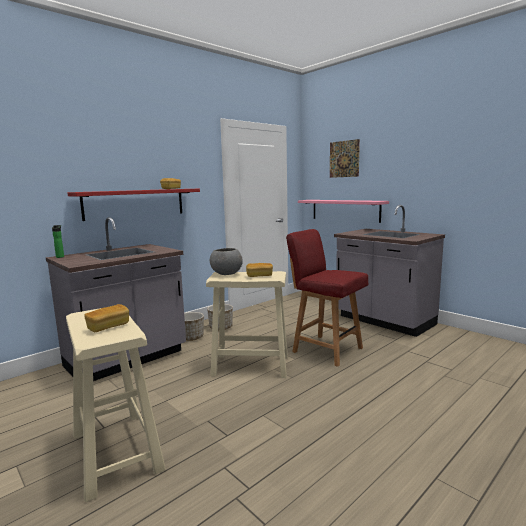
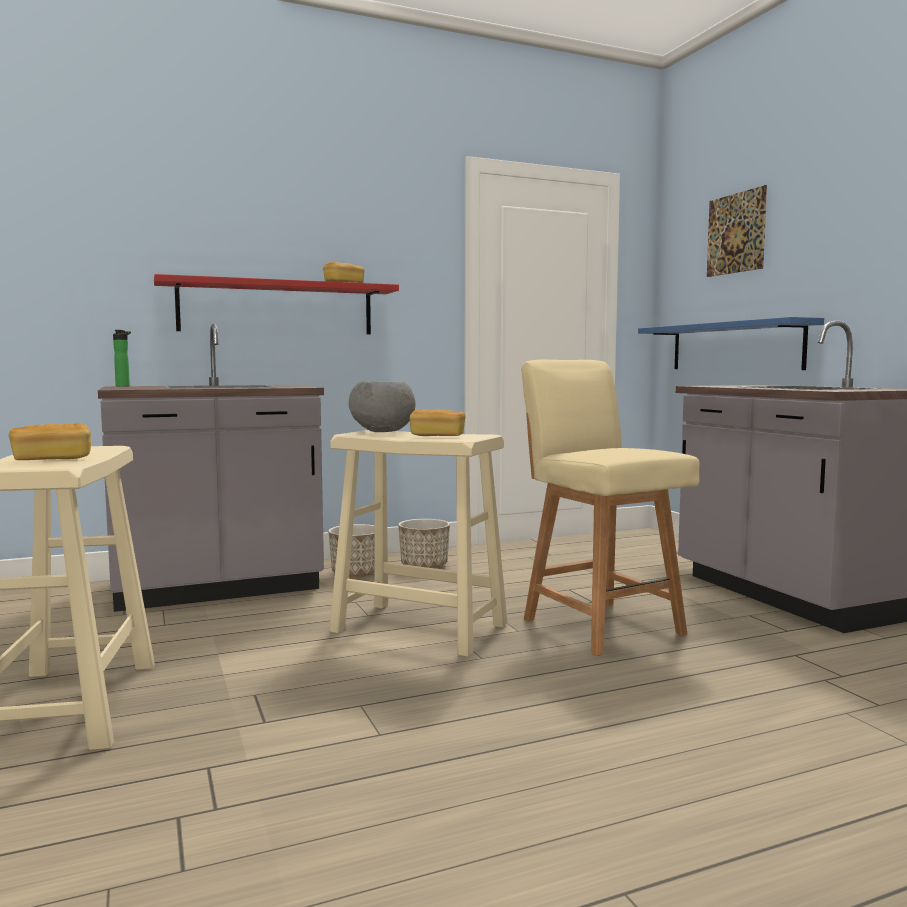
camera: 20 degrees right, 5 degrees down
(326, 349) = (600, 625): red chair -> beige chair
(345, 210) = (734, 346): pink shelf -> blue shelf

